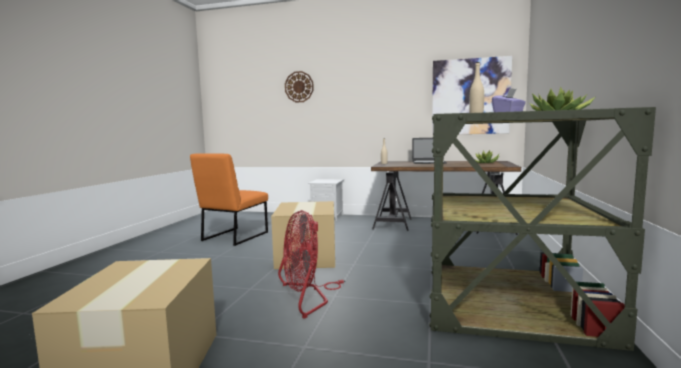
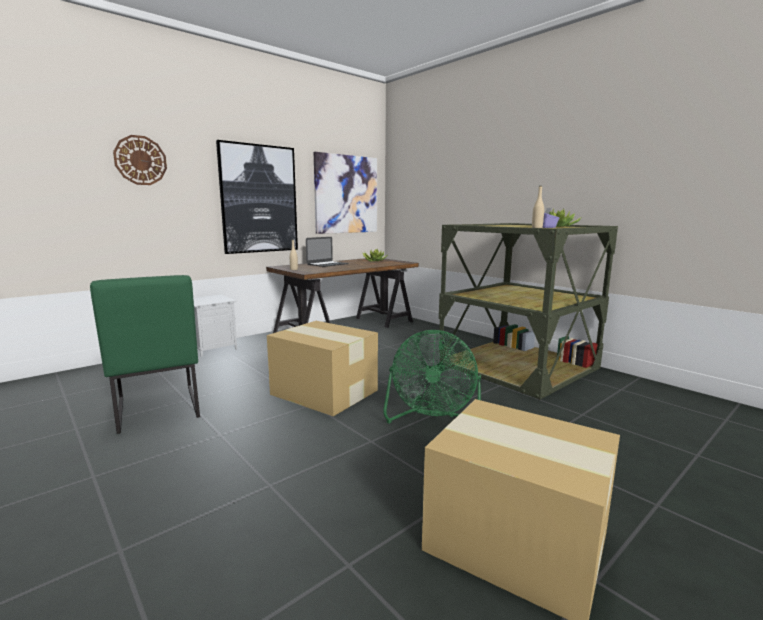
camera: 55 degrees left, 5 degrees up
(233, 237) = (157, 409): orange chair -> green chair
(308, 296) = (430, 419): red fan -> green fan
(378, 106) = (259, 199): none -> picture

